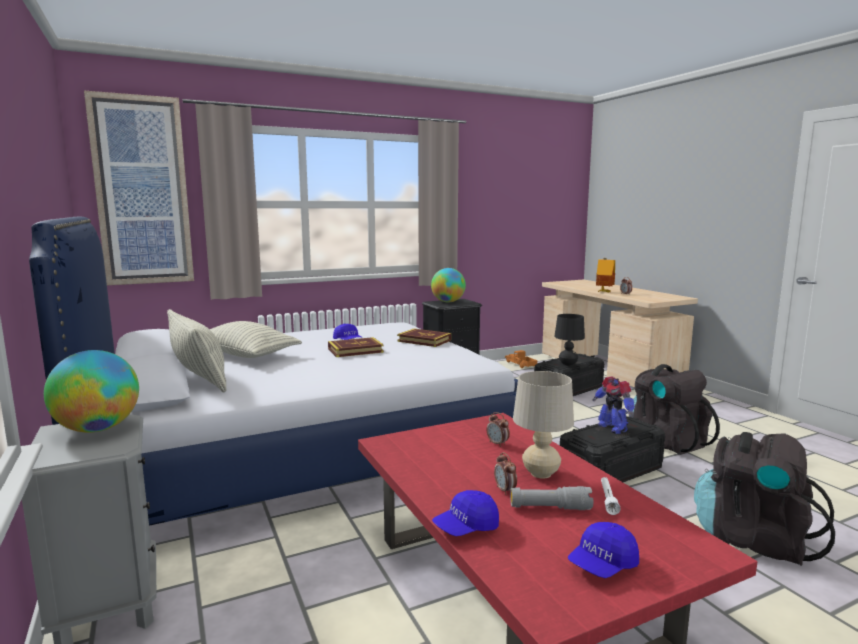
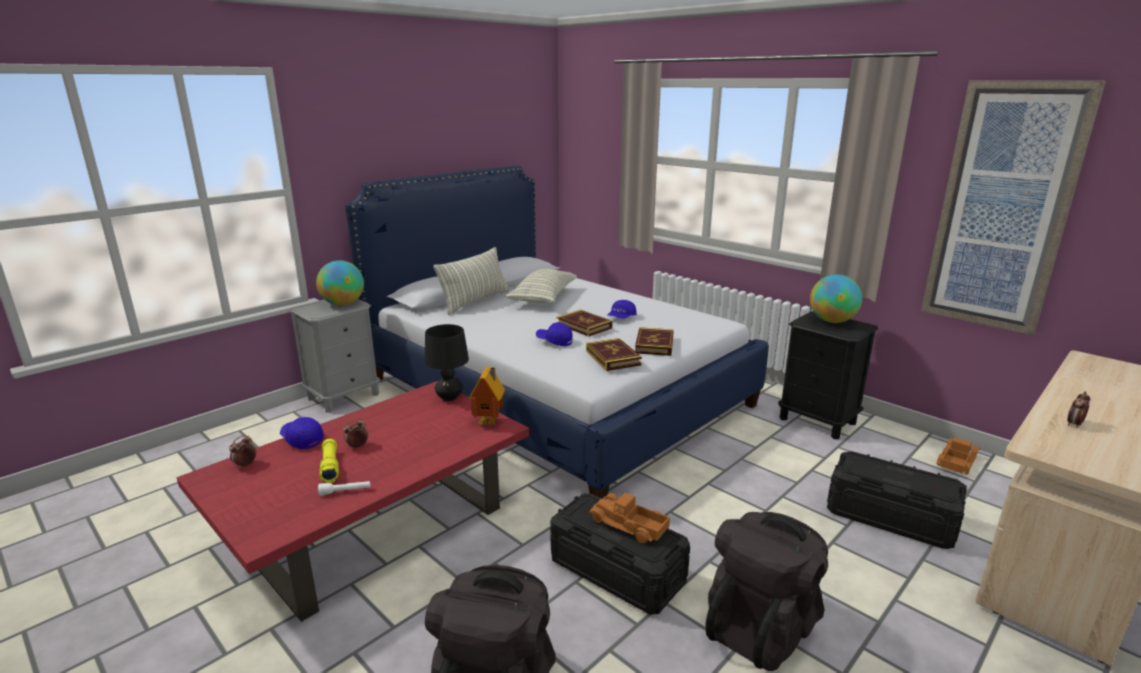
camera: 70 degrees right, 10 degrees up
(142, 191) = (593, 143): picture -> picture (1003, 208)
(443, 351) = (612, 358): none -> book
(497, 444) = (446, 433): alarm clock -> alarm clock (245, 465)
(540, 473) = (390, 458): beige table lamp -> none
(550, 508) = (330, 467): grey flashlight -> yellow flashlight
(568, 364) = (877, 475): black table lamp -> black table lamp (449, 397)
(602, 565) = (250, 492): blue cap -> blue cap (554, 341)
(604, 292) = (1060, 404): toy house -> toy house (490, 422)
(612, 428) = (628, 526): toy robot -> toy truck

